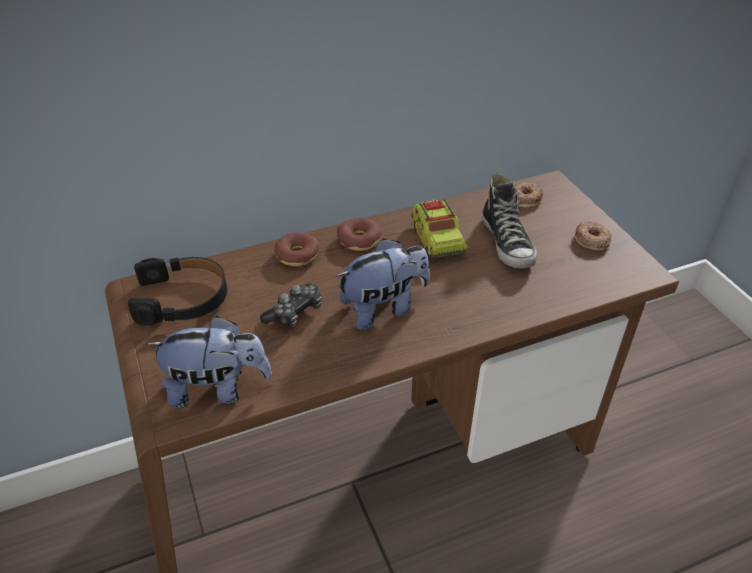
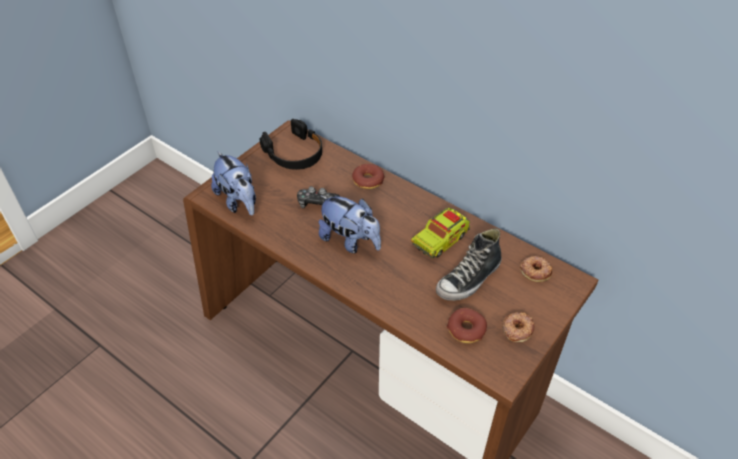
camera: 60 degrees right, 5 degrees up
(359, 240) = (406, 201): donut -> donut (466, 329)

